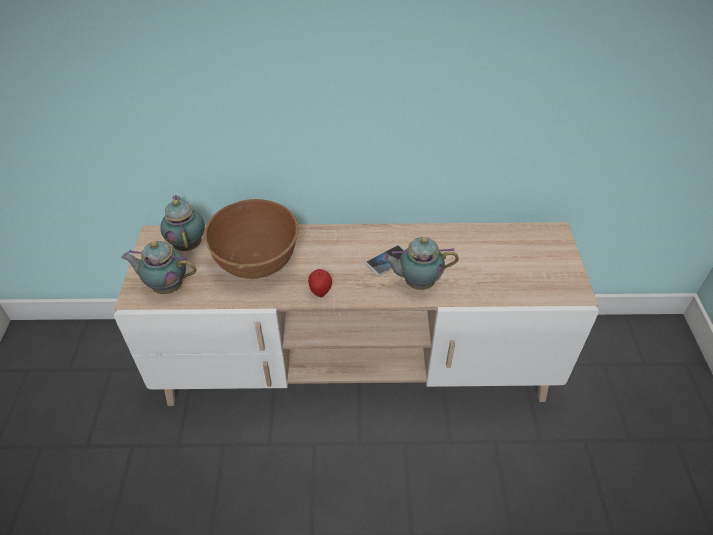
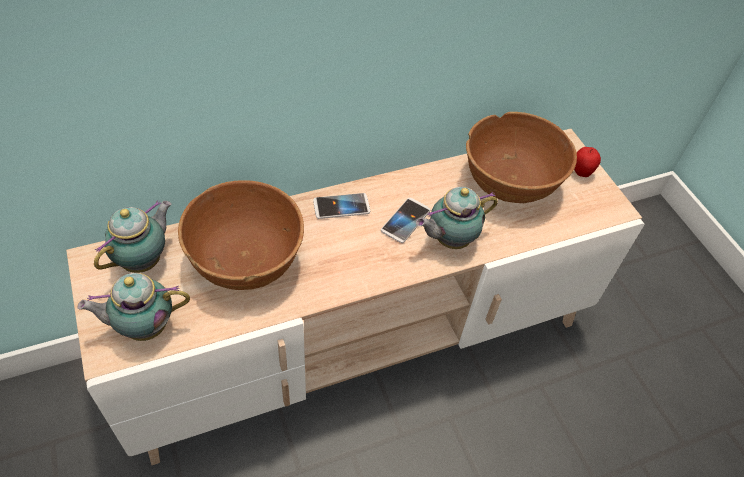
camera: 25 degrees left, 5 degrees up
(188, 244) = (144, 260): teapot -> teapot turned 75 degrees clockwise
(320, 292) = (345, 281): apple -> apple (581, 172)
(344, 240) = (341, 207): none -> phone
(490, 251) = (510, 182): none -> brown bowl

